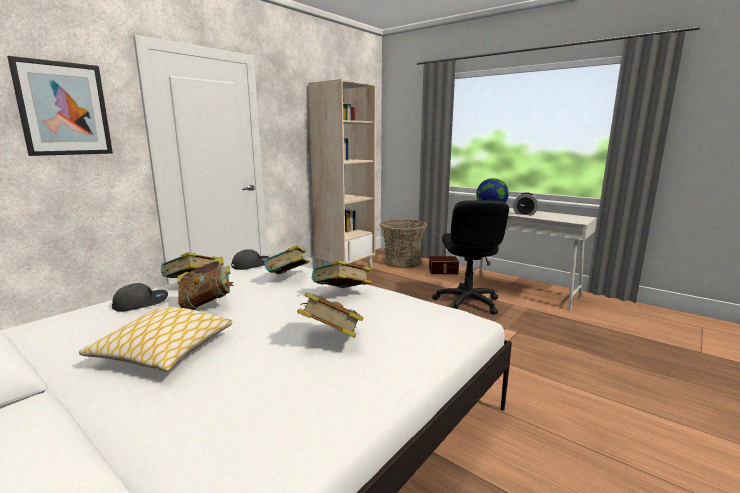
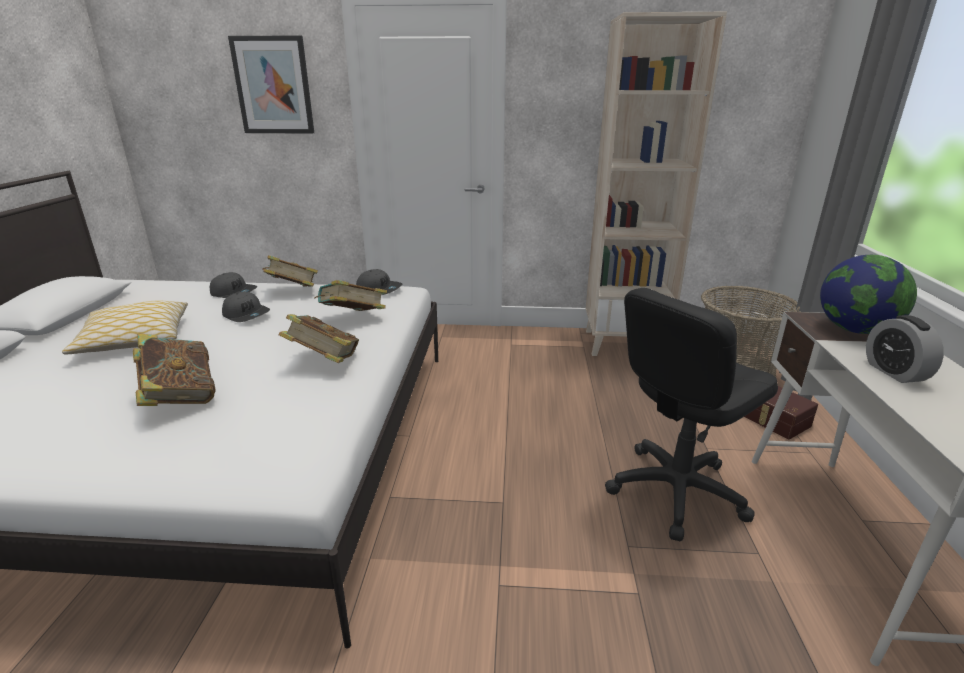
camera: 55 degrees right, 10 degrees up
(207, 304) = (247, 315): book -> grey cap

